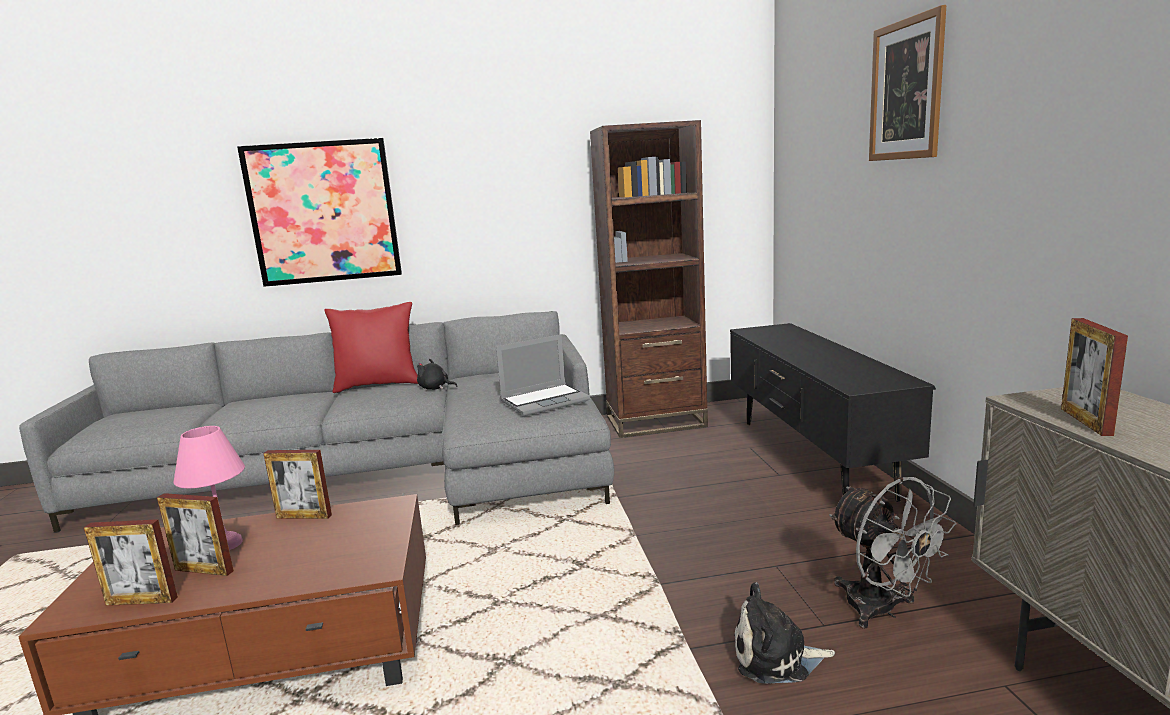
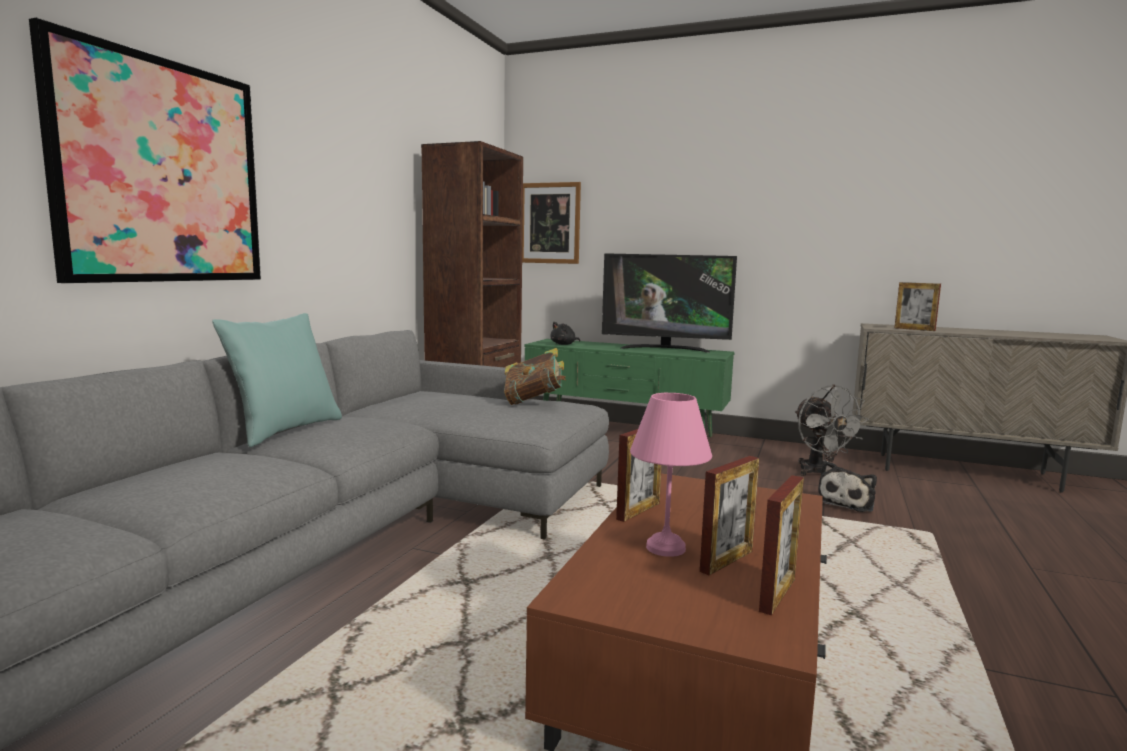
camera: 60 degrees left, 5 degrees down
(378, 385) = (285, 430): red pillow -> turquoise pillow
(435, 388) = (377, 418): black plush toy -> black plush toy (564, 344)
(545, 401) = (534, 402): laptop -> book
(811, 458) = (624, 432): black tv stand -> green tv stand
(849, 362) = (665, 349): none -> television
(882, 610) = (820, 473): grey fan -> grey fan turned 75 degrees clockwise
(906, 90) = (688, 164): picture -> picture (549, 223)

